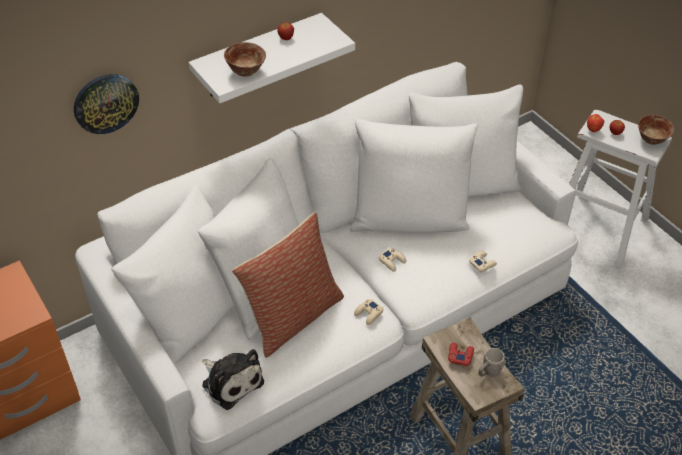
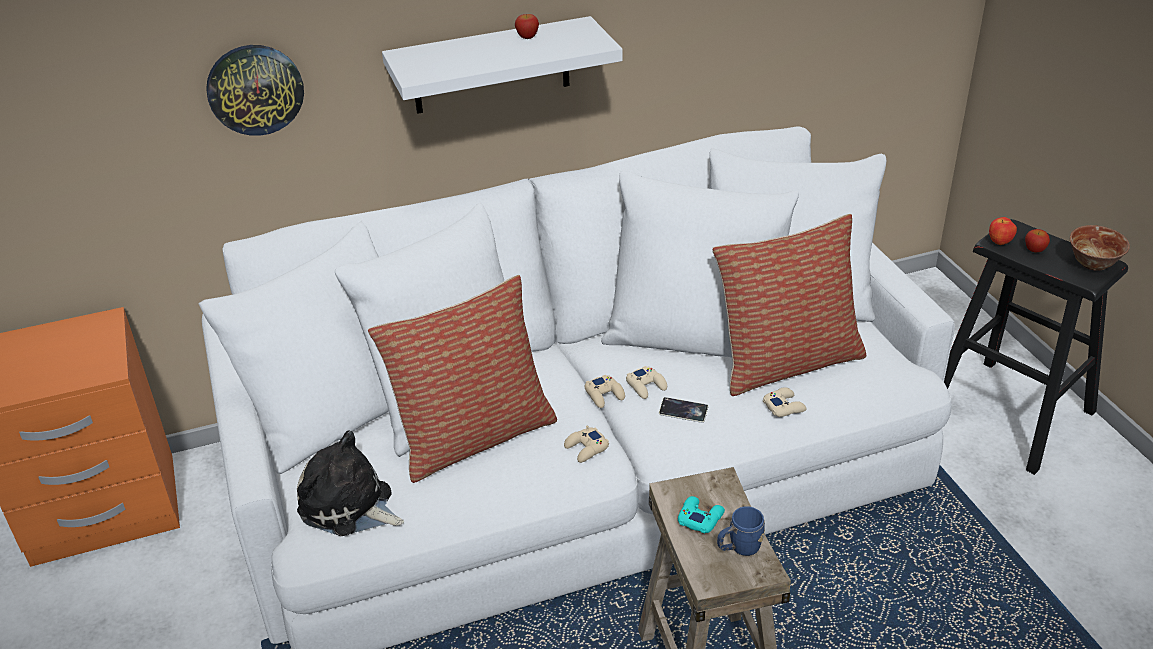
camera: 15 degrees right, 10 degrees down
(231, 381) = (349, 506): plush toy -> plush toy turned 150 degrees clockwise
(246, 71) = (453, 65): bowl -> none
(367, 272) = (604, 395): none -> beige game controller
(421, 277) = (683, 412): none -> phone
(460, 355) = (700, 518): red game controller -> turquoise game controller
(475, 230) = (786, 362): none -> pillow
(488, 372) = (739, 548): grey mug -> blue mug
(598, 228) = (1010, 414): white stool -> black stool

